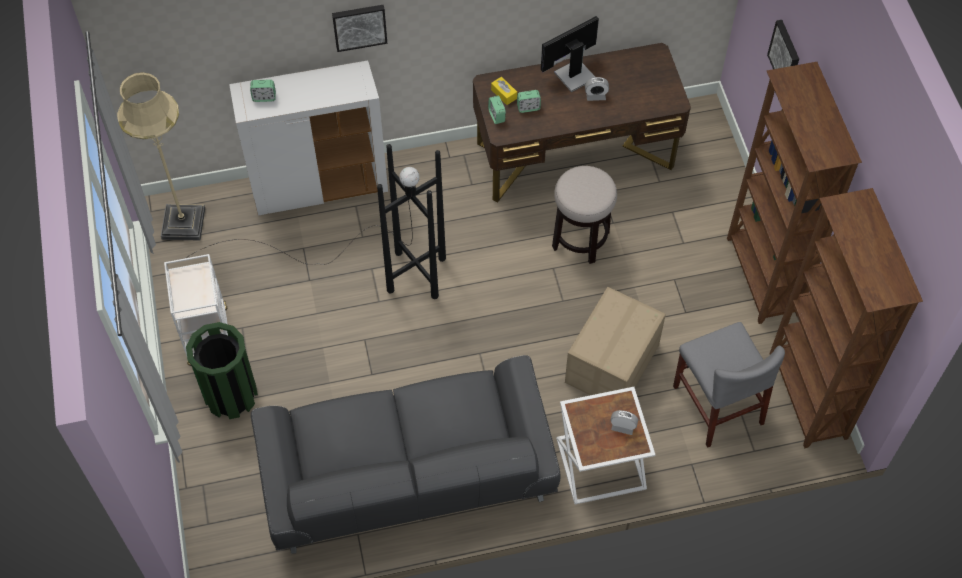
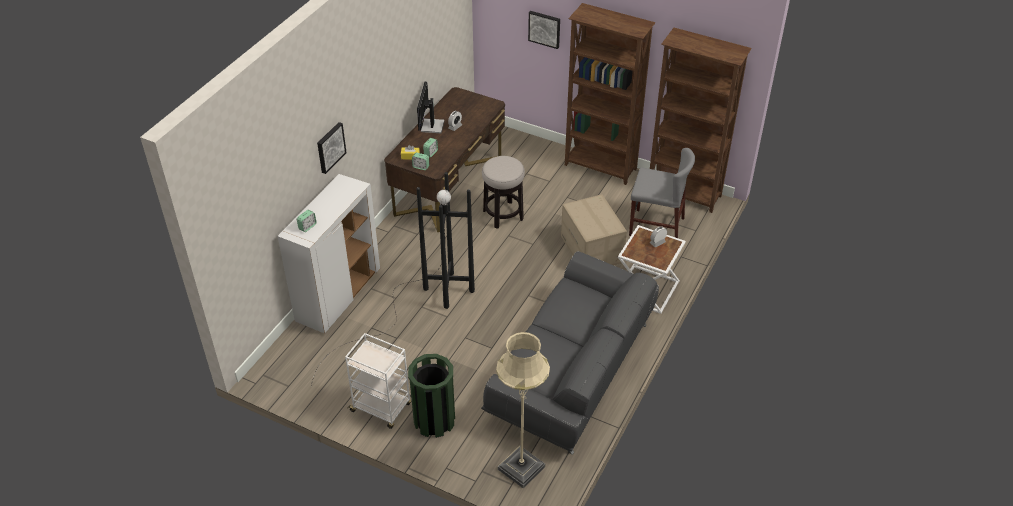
camera: 50 degrees left, 15 degrees down
(183, 224) = (285, 372): beige floor lamp -> beige floor lamp (521, 468)

